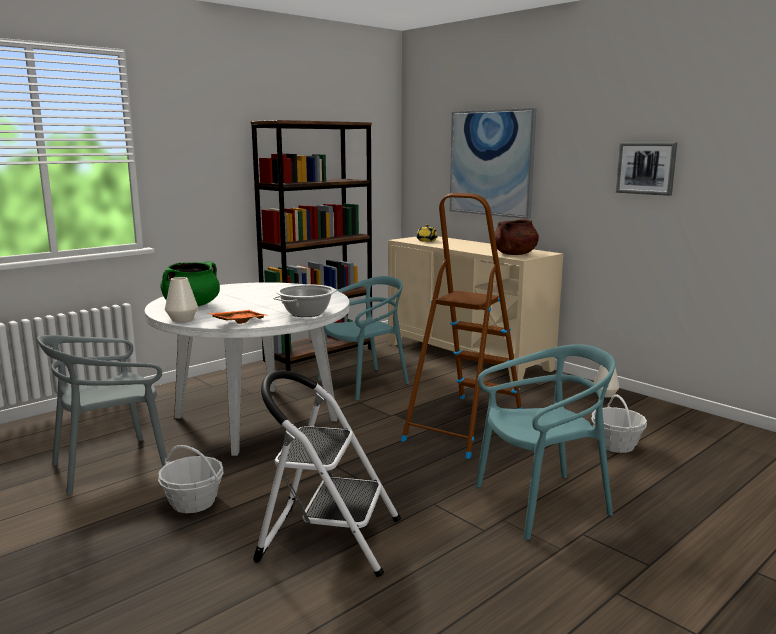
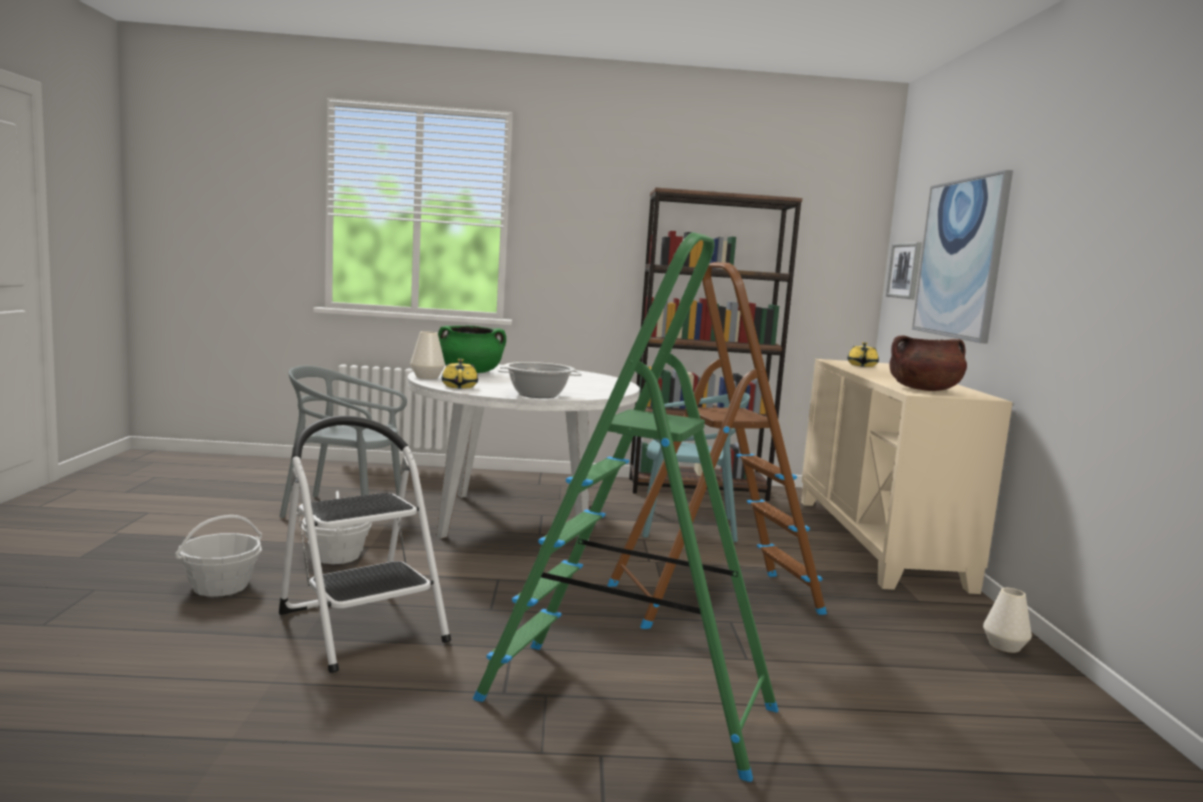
camera: 40 degrees right, 5 degrees down
(238, 321) = (459, 386): orange tray -> yellow teapot
(542, 503) = (625, 704): turquoise chair -> green step ladder
(616, 445) = (878, 701): basket -> basket (220, 586)
(646, 168) = (1126, 258): picture -> picture (905, 270)

